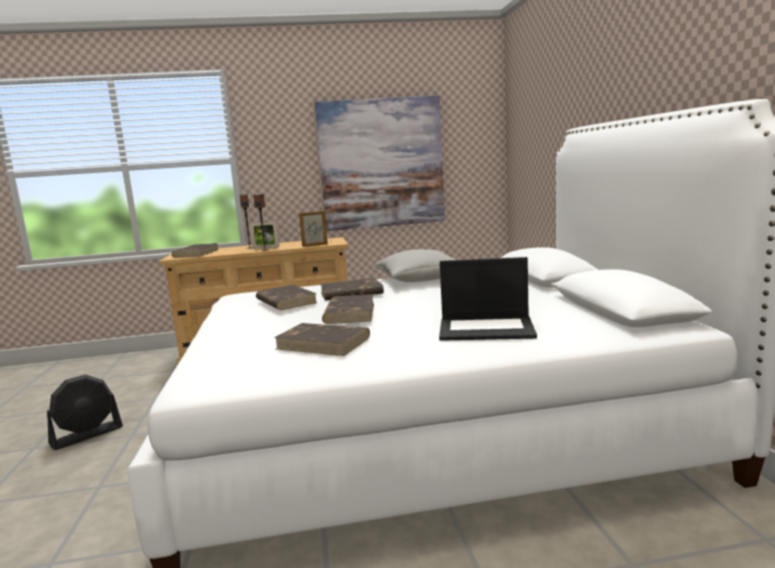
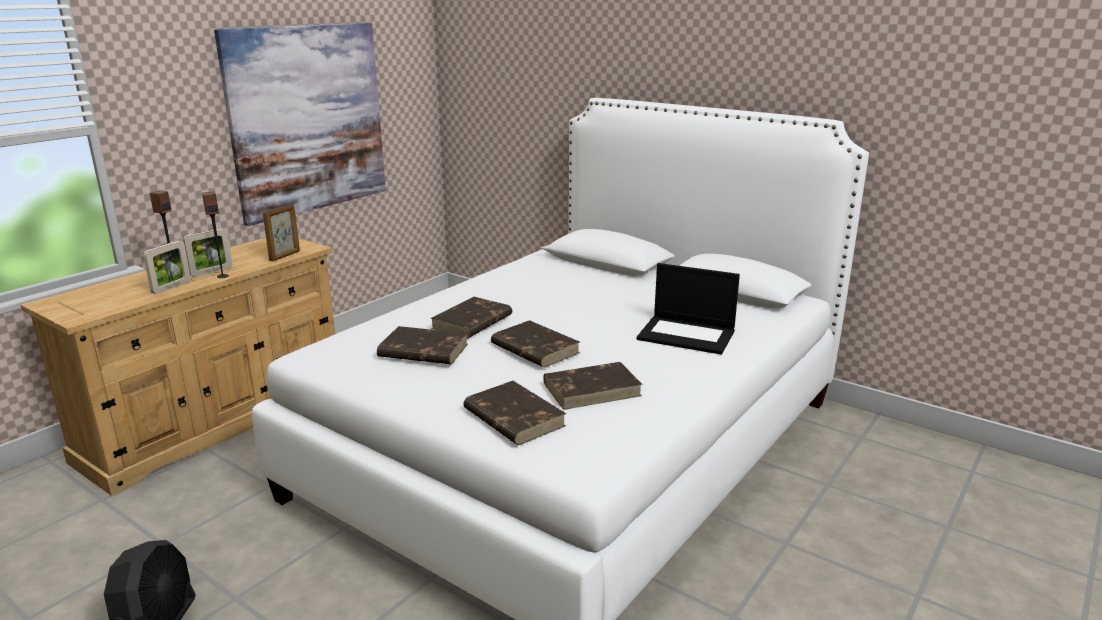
camera: 45 degrees left, 10 degrees up
(196, 253) = (97, 300): brown book -> brown book (513, 417)
(233, 252) = (171, 287): none -> picture frame
(420, 279) = (494, 286): grey pillow -> none
(487, 328) = (687, 335): laptop -> laptop turned 60 degrees clockwise

